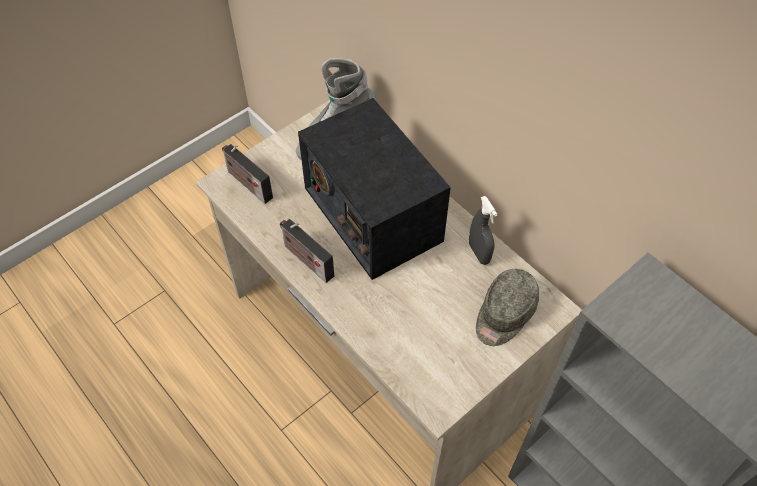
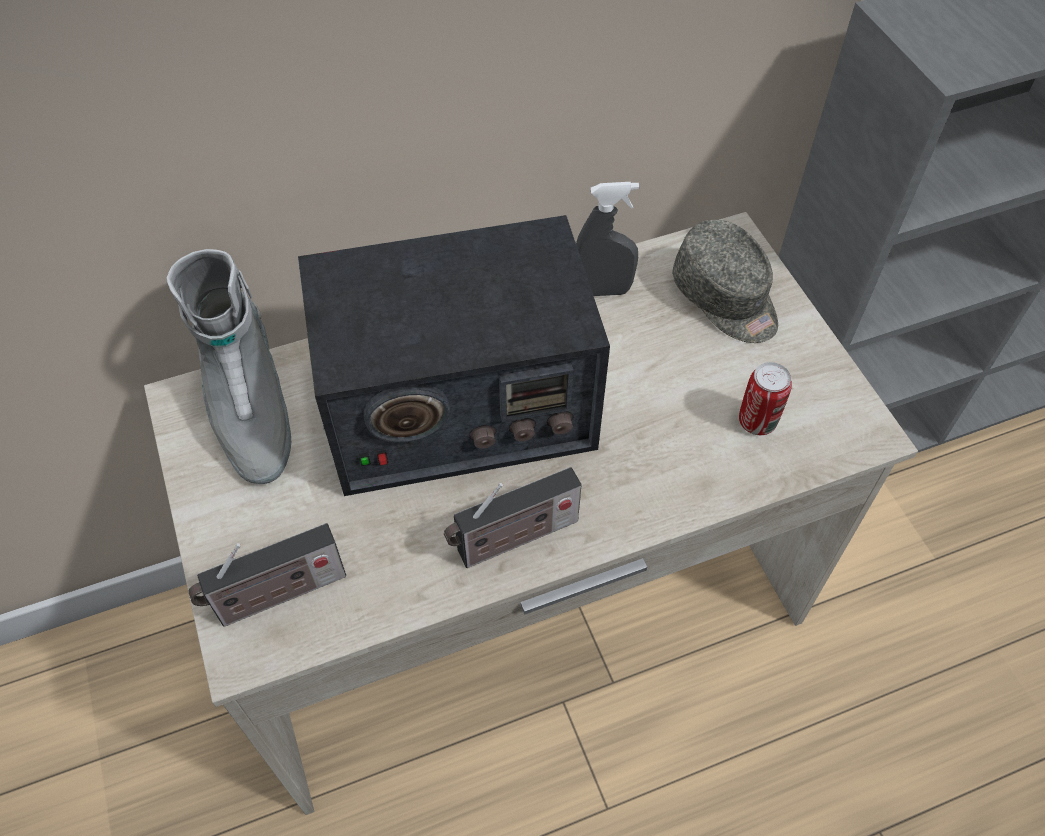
camera: 70 degrees left, 0 degrees up
(421, 349) = (757, 421): none -> can

